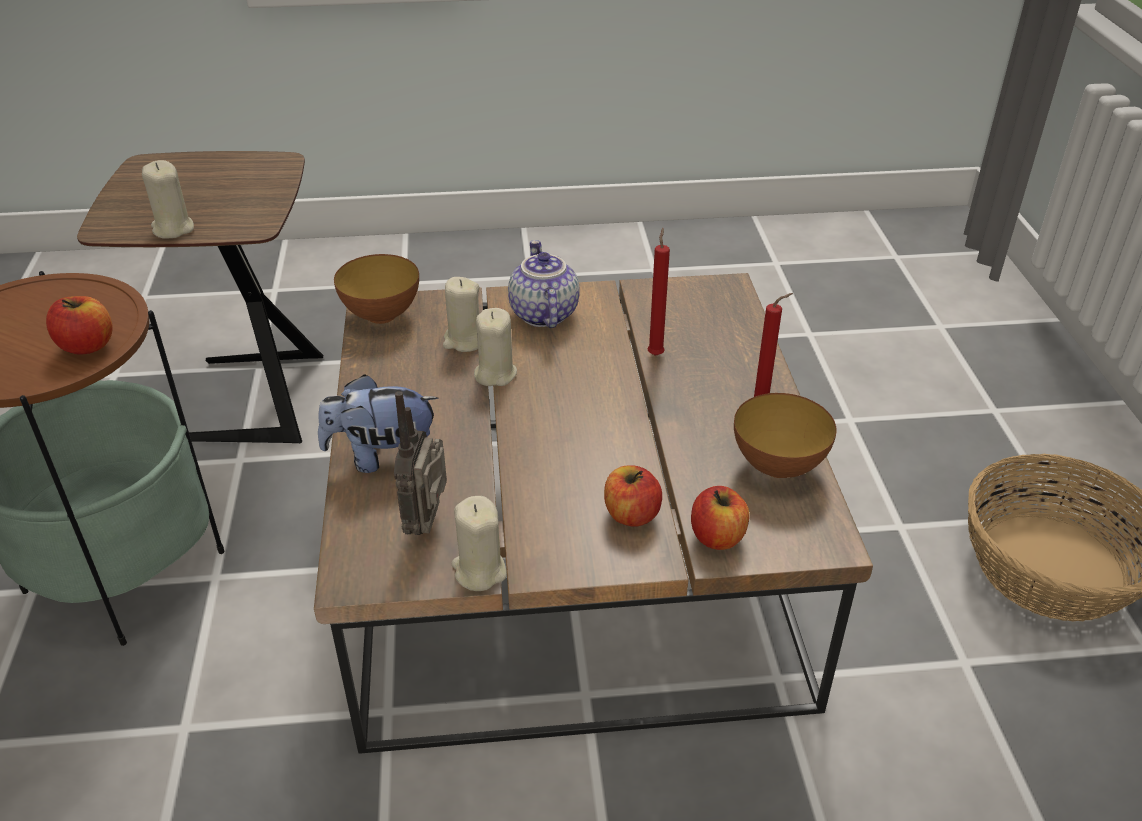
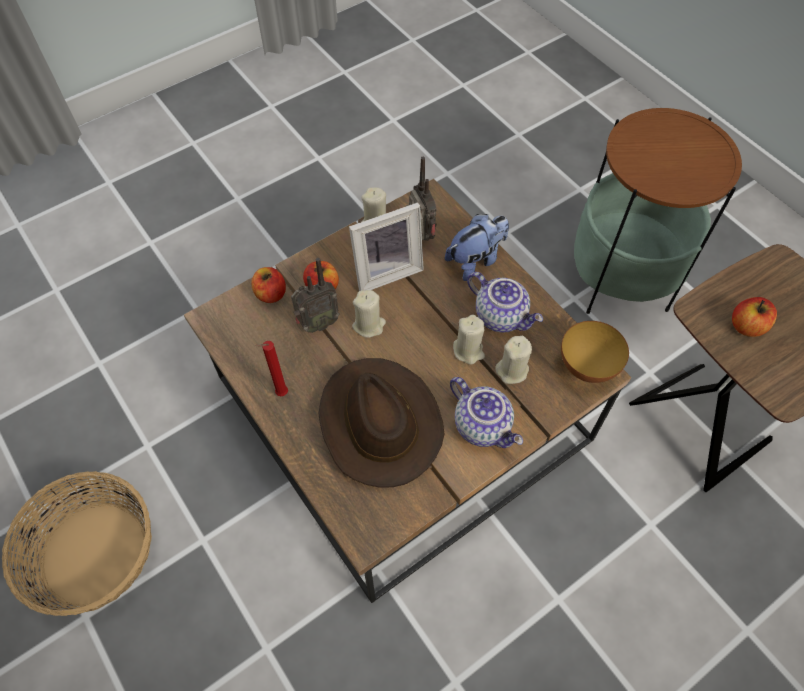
camera: 150 degrees right, 20 degrees up
(87, 346) = (633, 157): apple -> apple (747, 326)
(173, 228) = (742, 281): beige candle -> beige candle (369, 325)
(420, 389) = (501, 316): none -> teapot
(520, 497) = (386, 271): none -> picture frame
(655, 353) = (378, 423): red candle -> brown hat
(668, 472) = (317, 324): none -> radio
(778, 466) = (255, 358): bowl -> none

